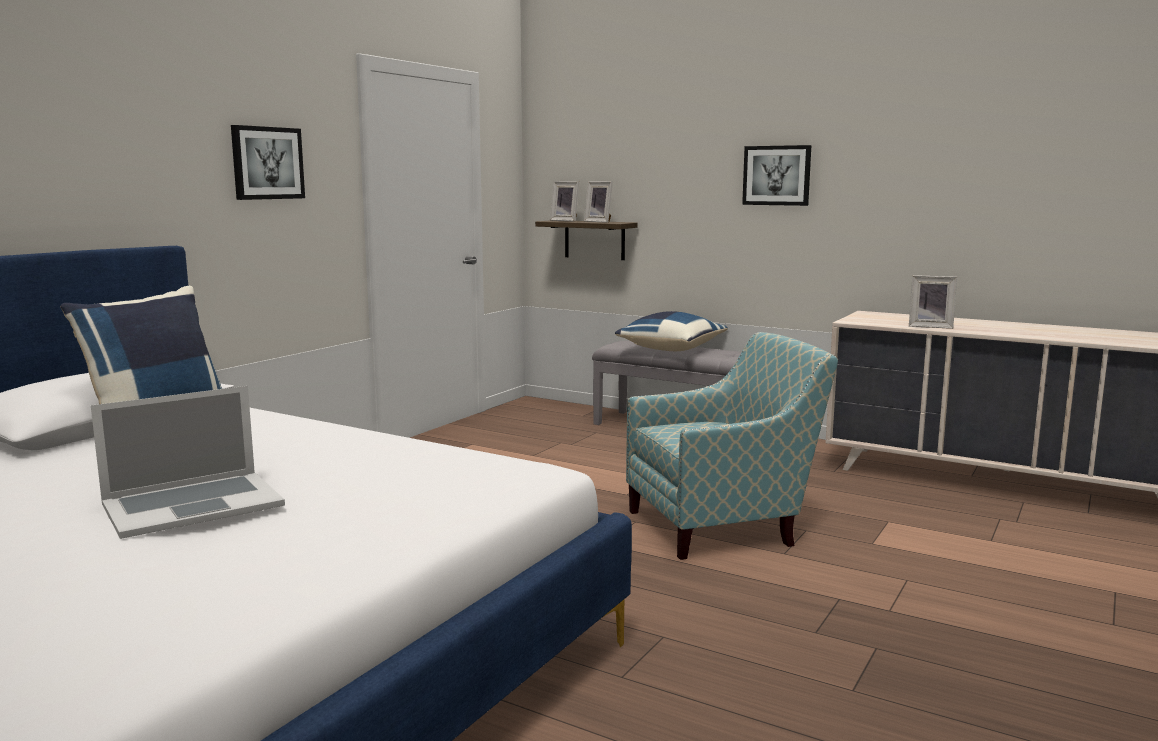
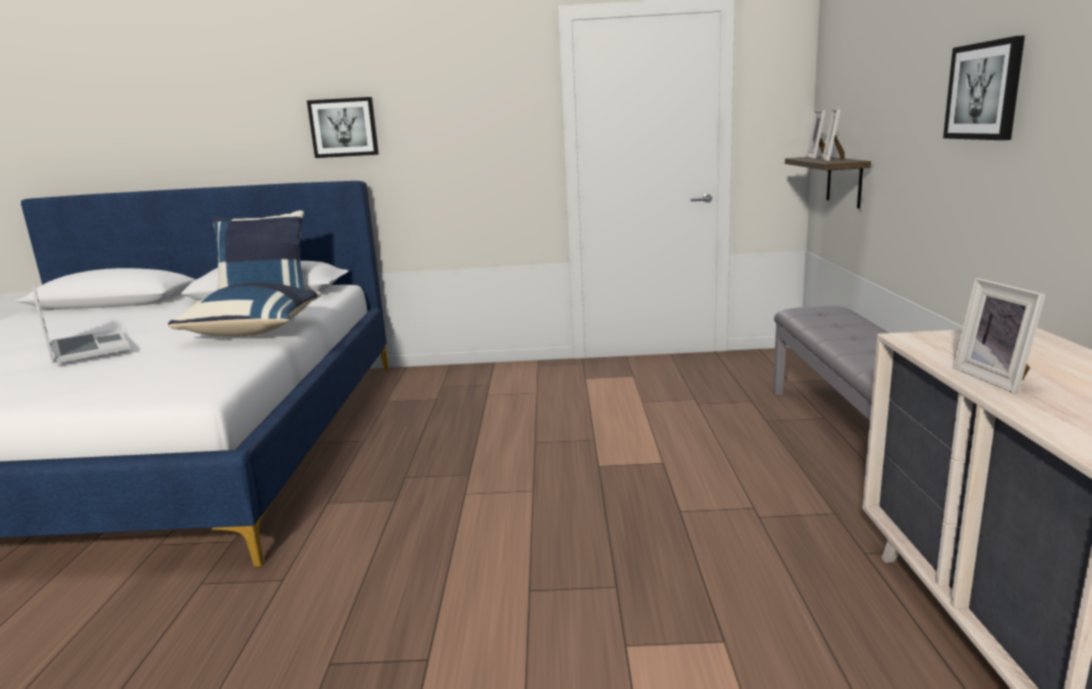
camera: 60 degrees right, 5 degrees up
(193, 504) = (87, 347): laptop -> laptop turned 150 degrees counterclockwise
(267, 163) = (455, 115): picture -> picture (343, 127)
(670, 349) = (838, 327): blue pillow -> blue pillow (255, 331)
(722, 525) = (573, 534): armchair -> none

